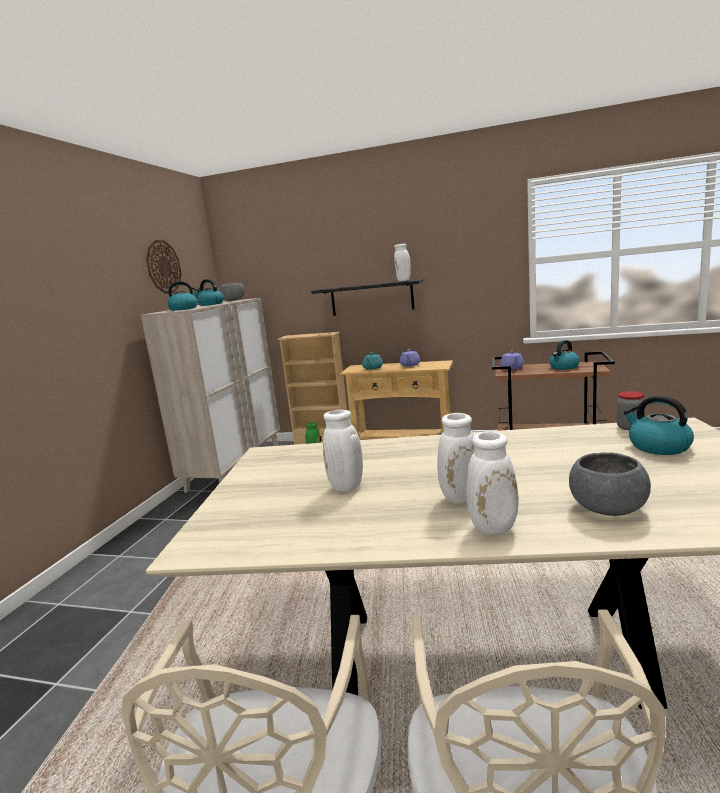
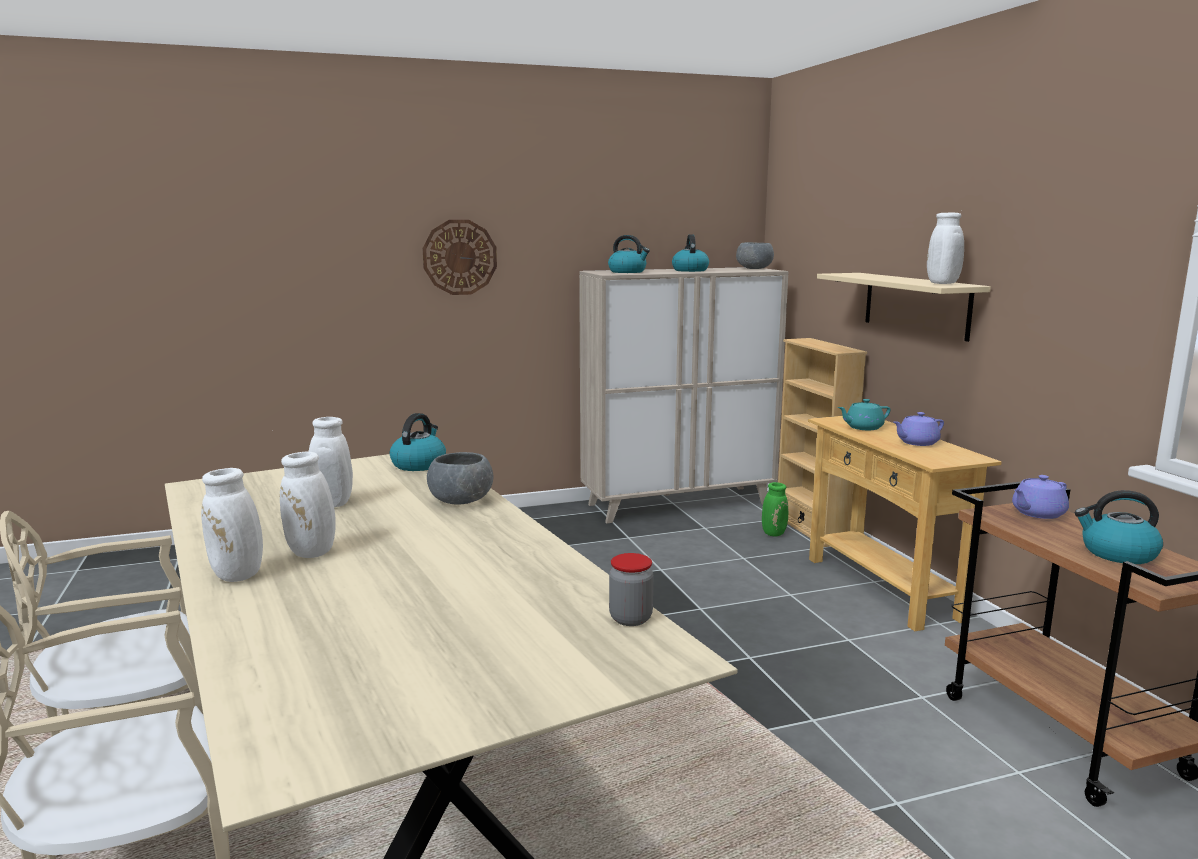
camera: 55 degrees right, 0 degrees up
(163, 267) = (648, 211): wall clock -> wall clock (460, 257)
(371, 298) = (916, 305): black shelf -> beige shelf
(607, 508) = (296, 623): grey bowl -> grey bowl (461, 501)
(658, 447) = (540, 642): kettle -> kettle (419, 464)

